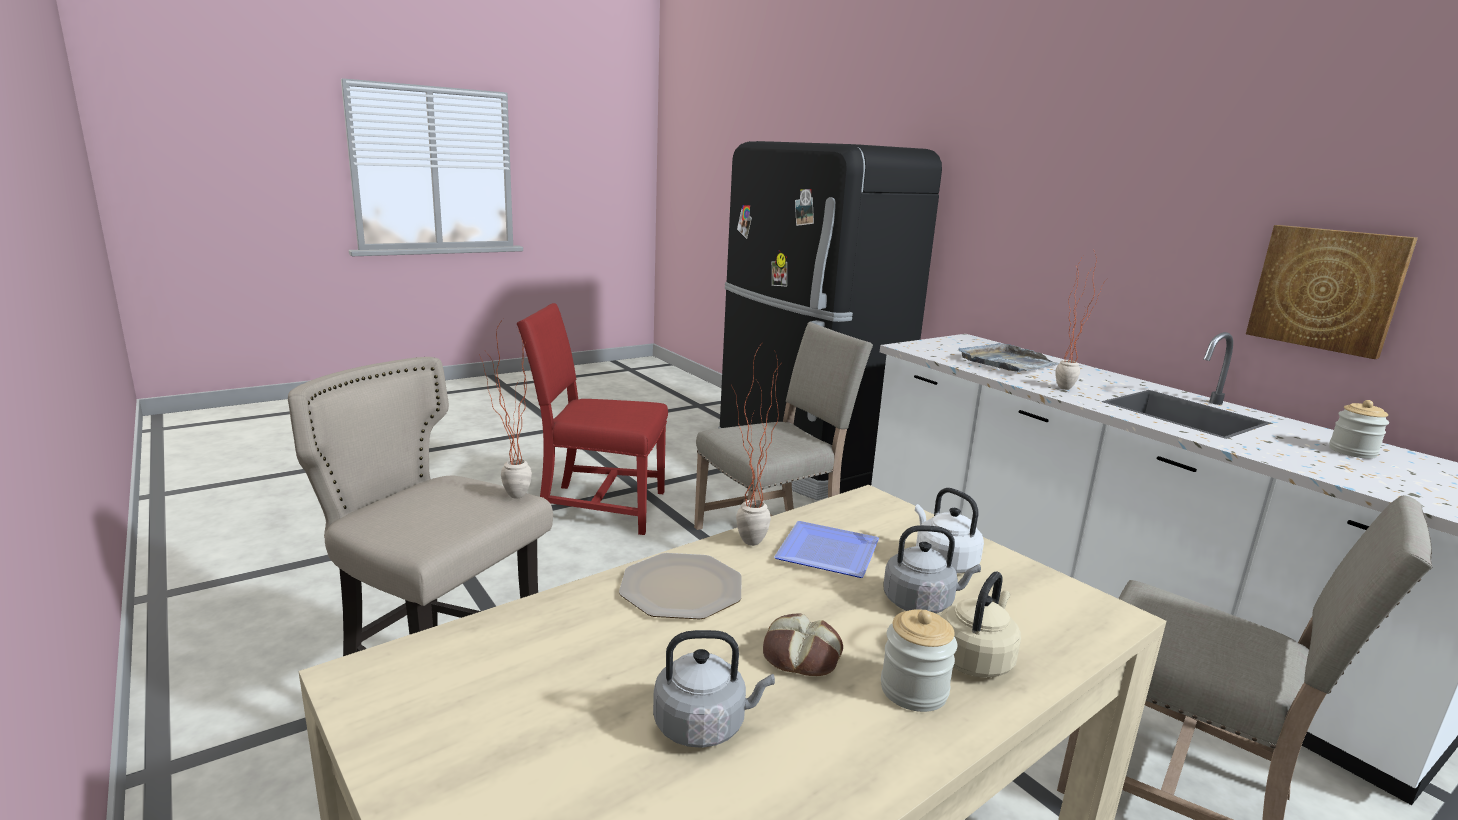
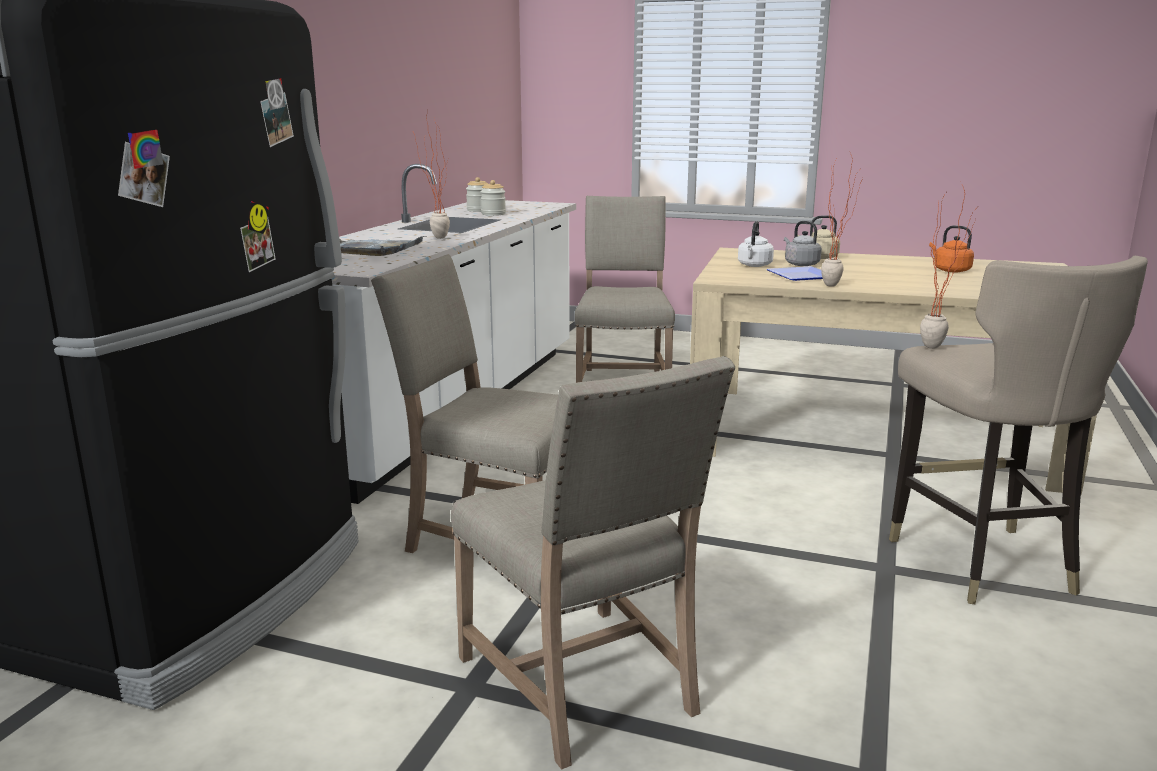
camera: 125 degrees left, 0 degrees up
(597, 507) = (584, 686): red chair -> beige chair
(682, 588) = (900, 285): plate -> none
(704, 725) = (950, 270): grey kettle -> orange kettle
(800, 656) = (884, 269): bread -> none
(913, 690) = (859, 260): jar -> jar (493, 214)
(1327, 289) = (405, 121): picture -> none

